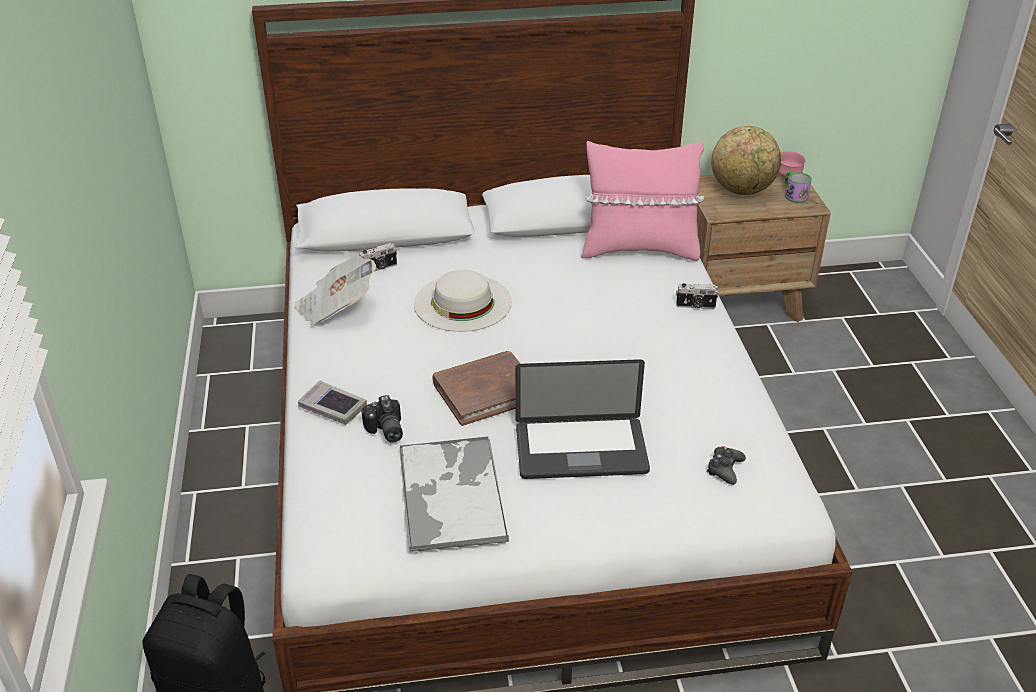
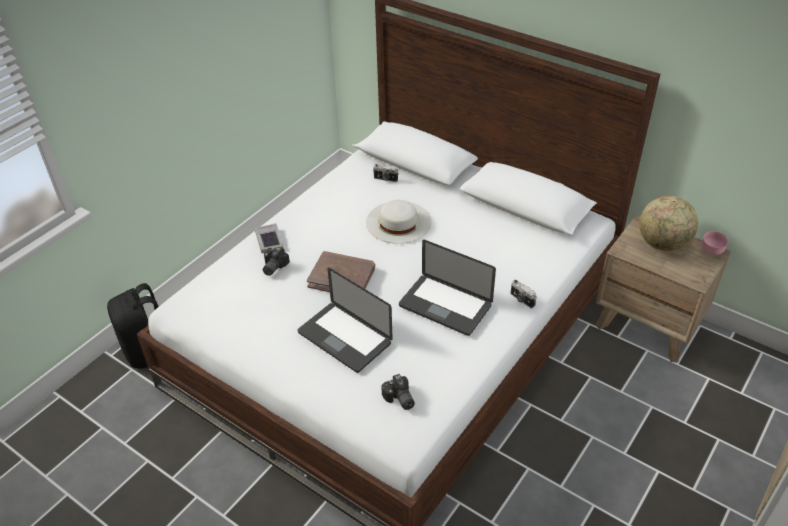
camera: 45 degrees right, 5 degrees up
(336, 308) = (337, 190): newspaper -> none
(451, 493) = (257, 317): tray -> none
(635, 354) = (445, 306): none -> laptop
(639, 249) = (539, 246): pink pillow -> none
(724, 469) = (399, 399): black game controller -> camera
(794, 195) = (696, 267): mug -> none

